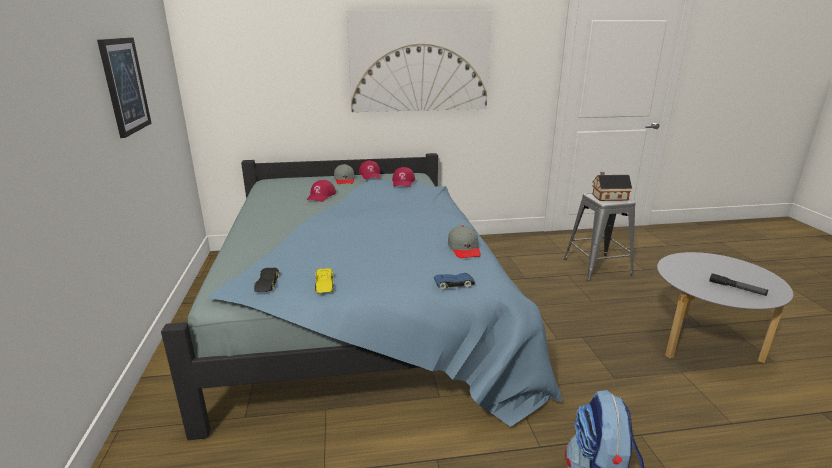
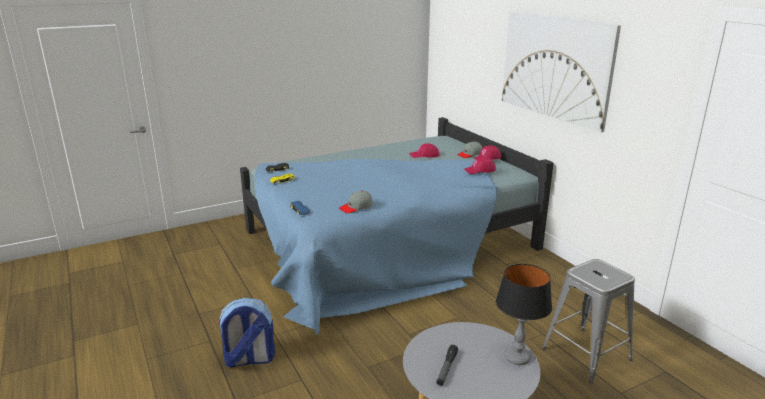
camera: 70 degrees right, 0 degrees up
(124, 86) = (340, 50): picture -> none
(608, 197) = (600, 273): toy house -> none
(708, 258) = (517, 358): none -> table lamp

